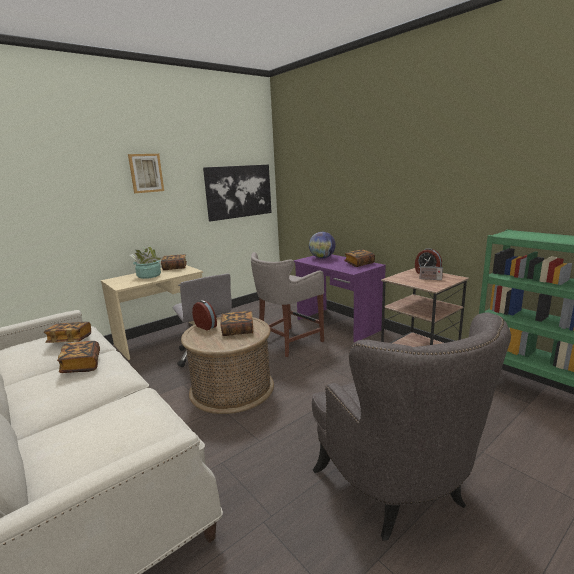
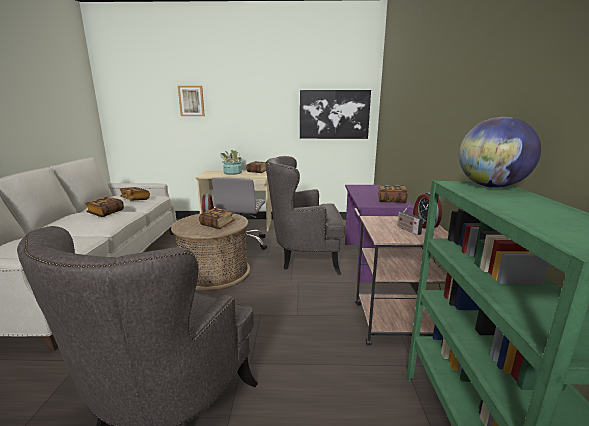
camera: 40 degrees right, 0 degrees up
(146, 173) = (249, 92): picture -> picture (191, 101)
(287, 342) = (305, 258): grey stool -> grey armchair
(322, 258) = (374, 188): globe -> globe (491, 186)

